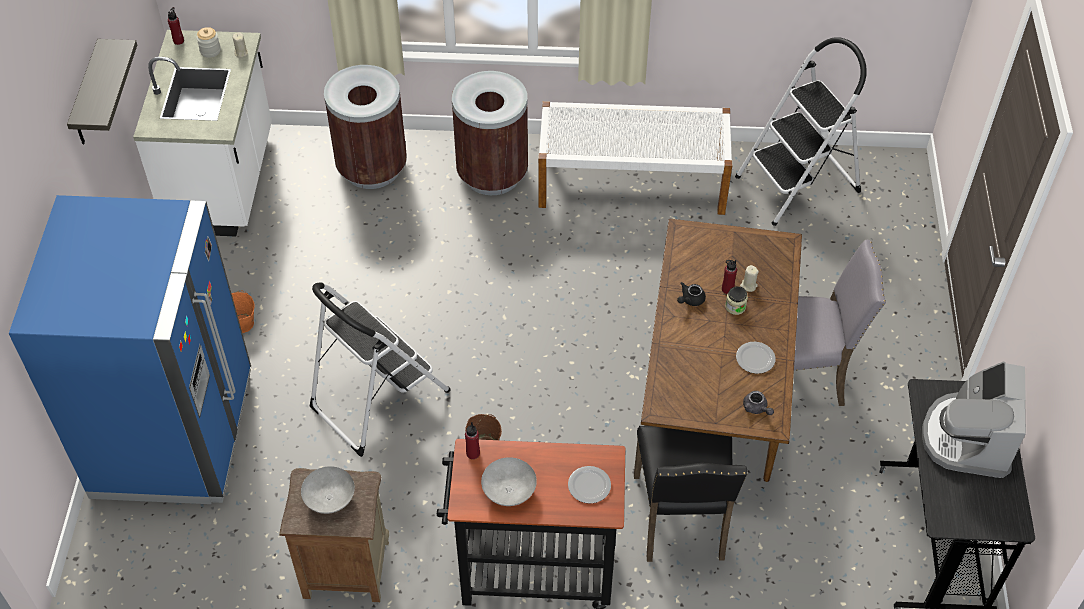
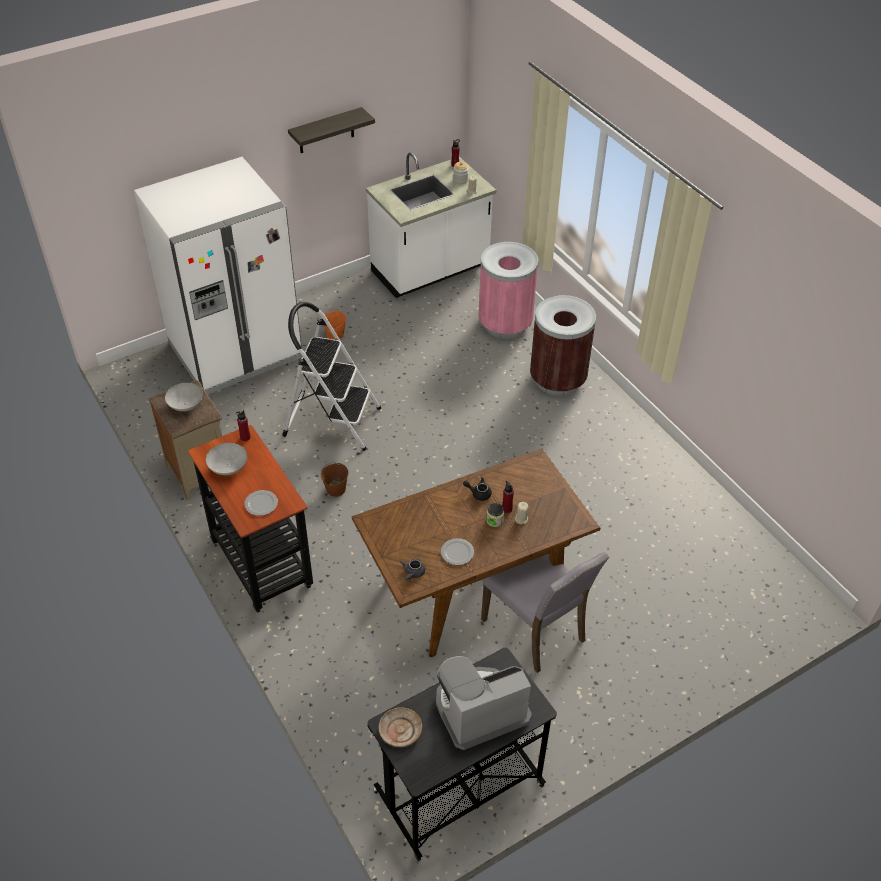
camera: 55 degrees right, 5 degrees down
(174, 435) = (235, 352): blue fridge -> white fridge
(372, 168) = (505, 324): brown trash can -> pink trash can
(632, 181) = (625, 451): white bench -> none
(682, 519) = (359, 621): black chair -> none
(801, 184) = (724, 547): step ladder -> none
(955, 513) = (400, 730): none -> beige plate

